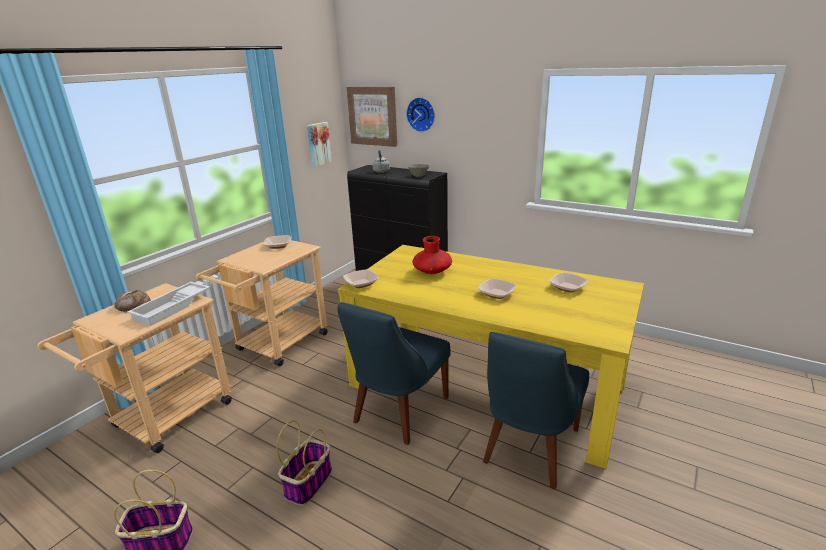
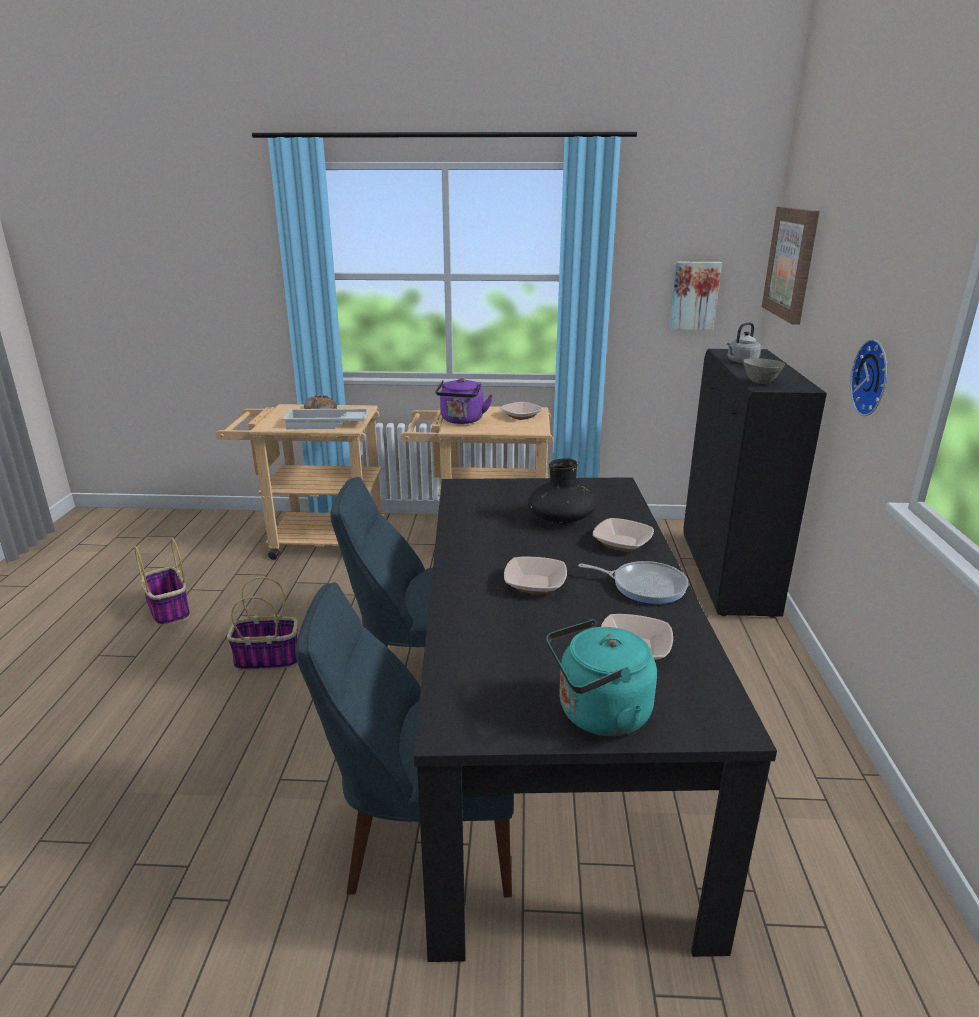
camera: 60 degrees right, 0 degrees up
(257, 262) = (462, 420): none -> purple kettle
(361, 283) = (470, 486): bowl -> bowl (622, 543)
(421, 114) = (832, 269): wall clock -> wall clock (874, 378)
(432, 271) = (561, 519): red vase -> black vase
(485, 384) = (550, 743): yellow dining table -> black dining table
(517, 272) = (644, 586): none -> frying pan
(613, 307) = (598, 715): none -> turquoise kettle

